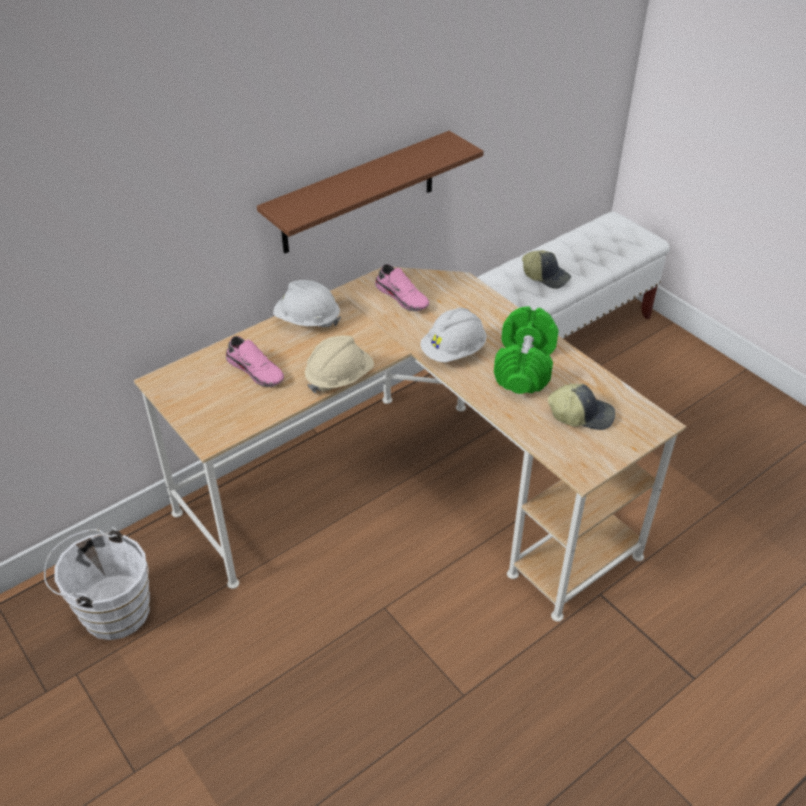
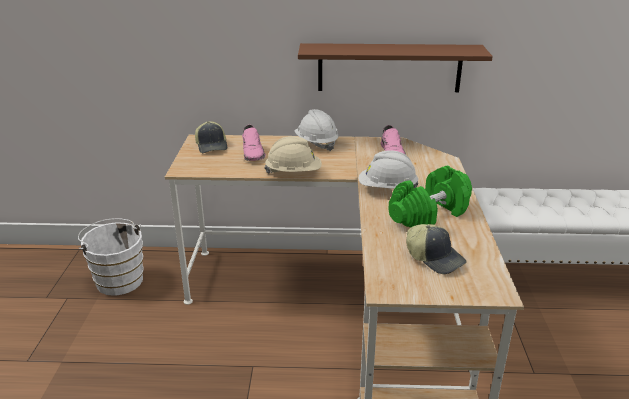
camera: 40 degrees right, 15 degrees down
(546, 276) = (551, 204): cap -> cap (212, 146)

